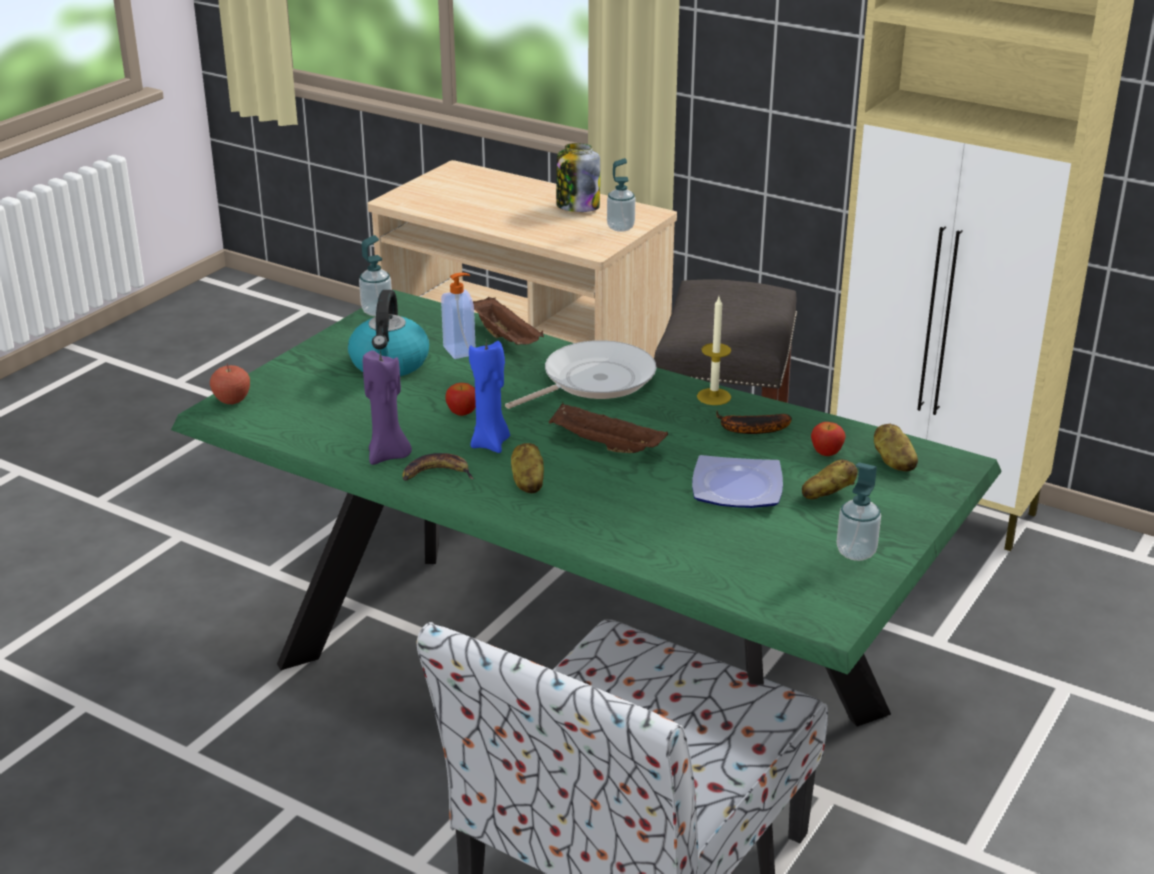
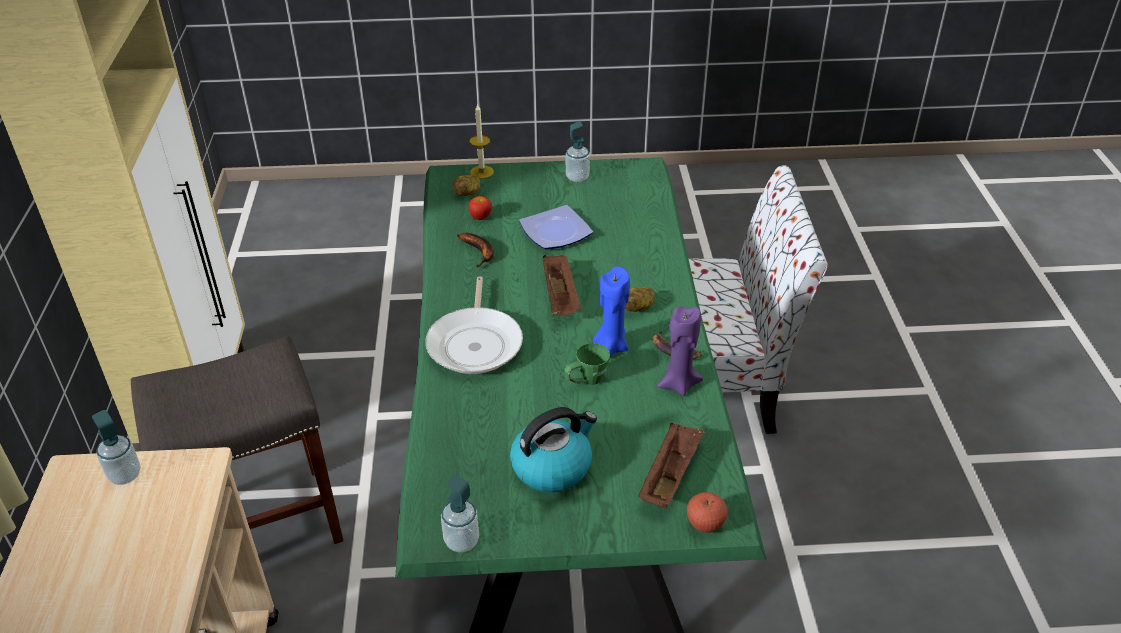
camera: 125 degrees left, 10 degrees up
(460, 350) = (490, 438): soap dispenser -> none
(462, 412) = (586, 382): apple -> green mug
(506, 338) = (445, 423): brown tray -> brown tray (670, 475)
(577, 206) = (72, 540): jar -> none
(593, 381) = (476, 343): frying pan -> frying pan turned 105 degrees counterclockwise
(714, 396) = (448, 281): candle -> candle (481, 172)
(827, 494) = (528, 202): potato -> none

